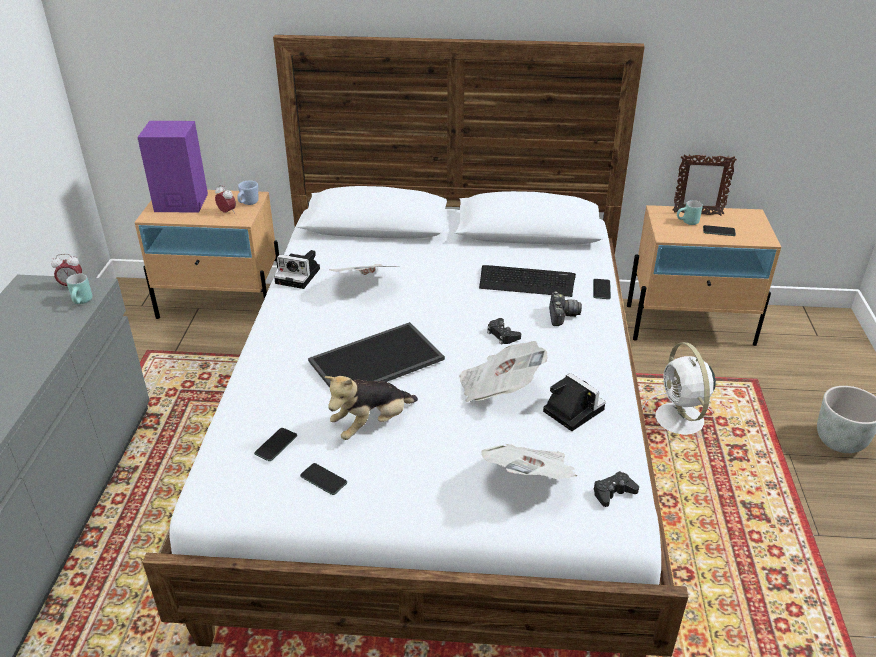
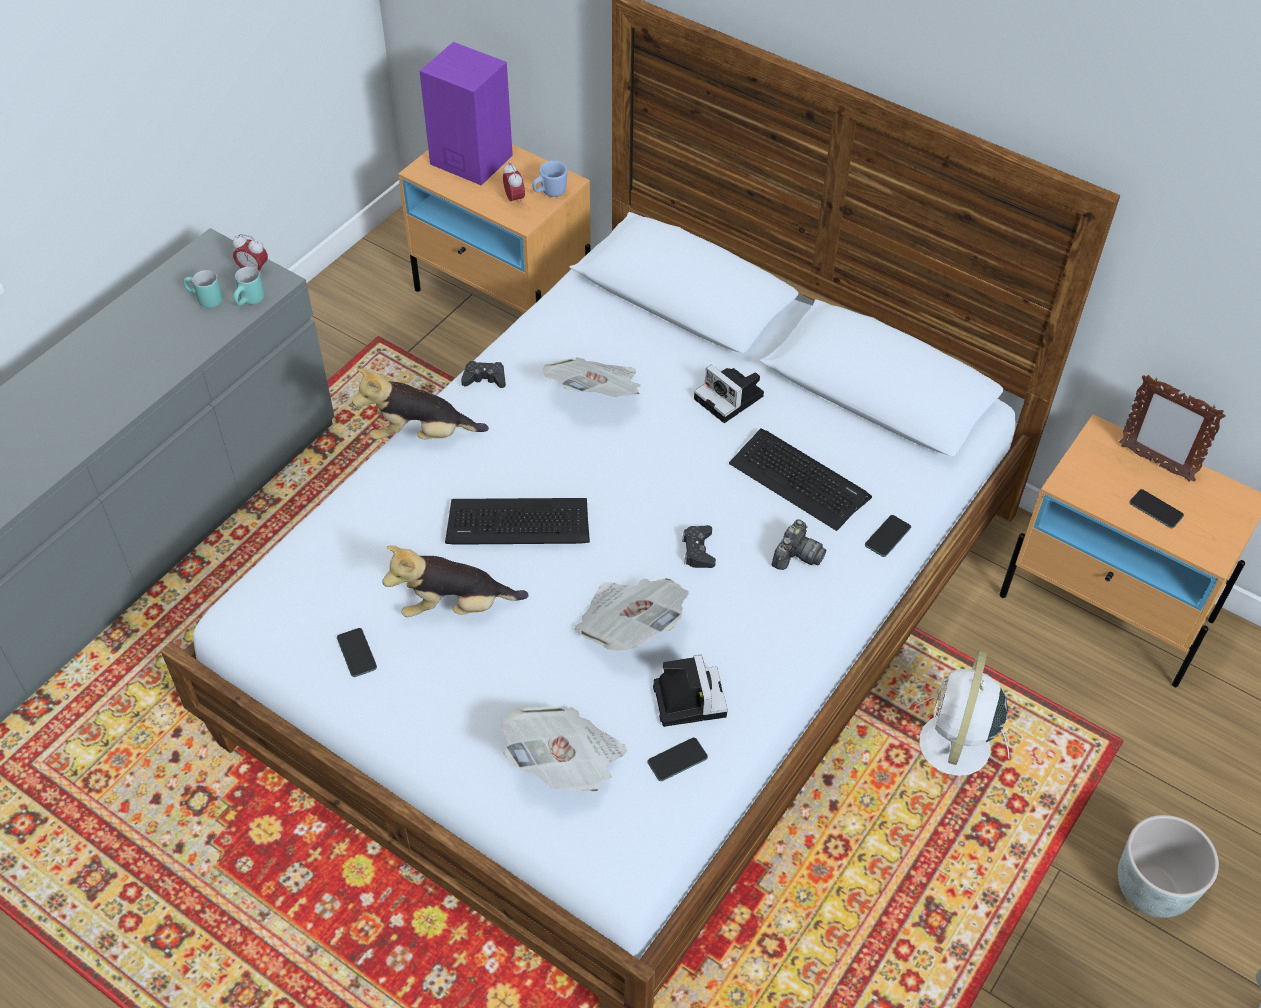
camera: 30 degrees right, 15 degrees up
(264, 342) = (421, 435): none -> plush toy
(276, 445) = (337, 586): phone -> phone (677, 760)
(299, 276) = (528, 347): camera -> camera (731, 398)
(376, 362) = (518, 523): tray -> keyboard
(613, 492) = (640, 827): black game controller -> black game controller (485, 379)
(687, 223) = (1123, 474): turquoise mug -> turquoise mug (204, 301)

